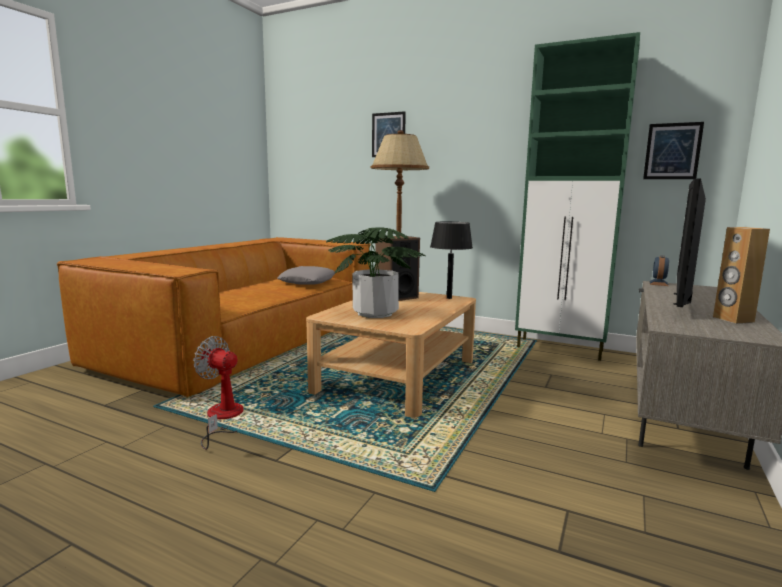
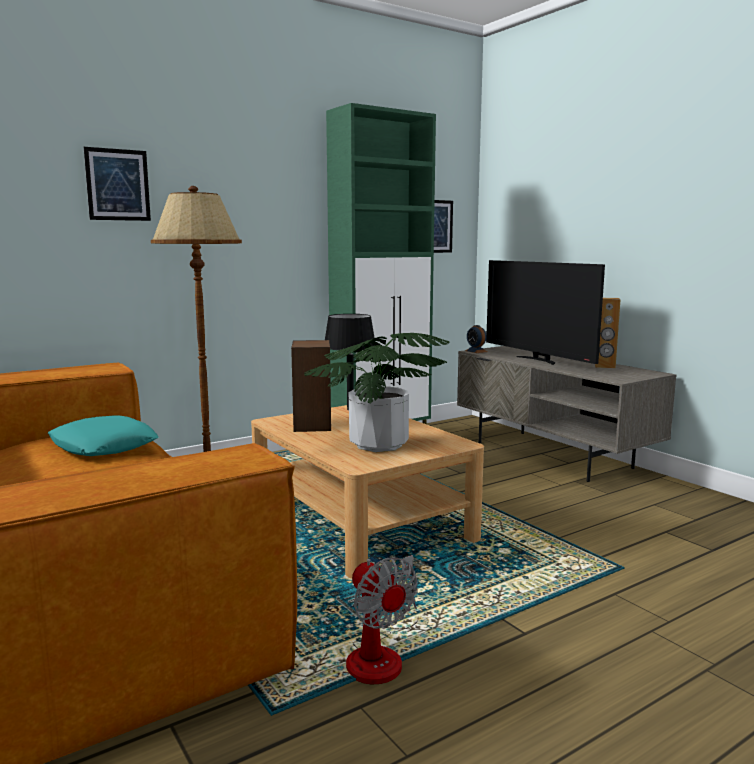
camera: 60 degrees left, 0 degrees up
(223, 419) = (381, 654): fan -> fan turned 90 degrees counterclockwise
(307, 281) = (103, 446): grey pillow -> turquoise pillow

